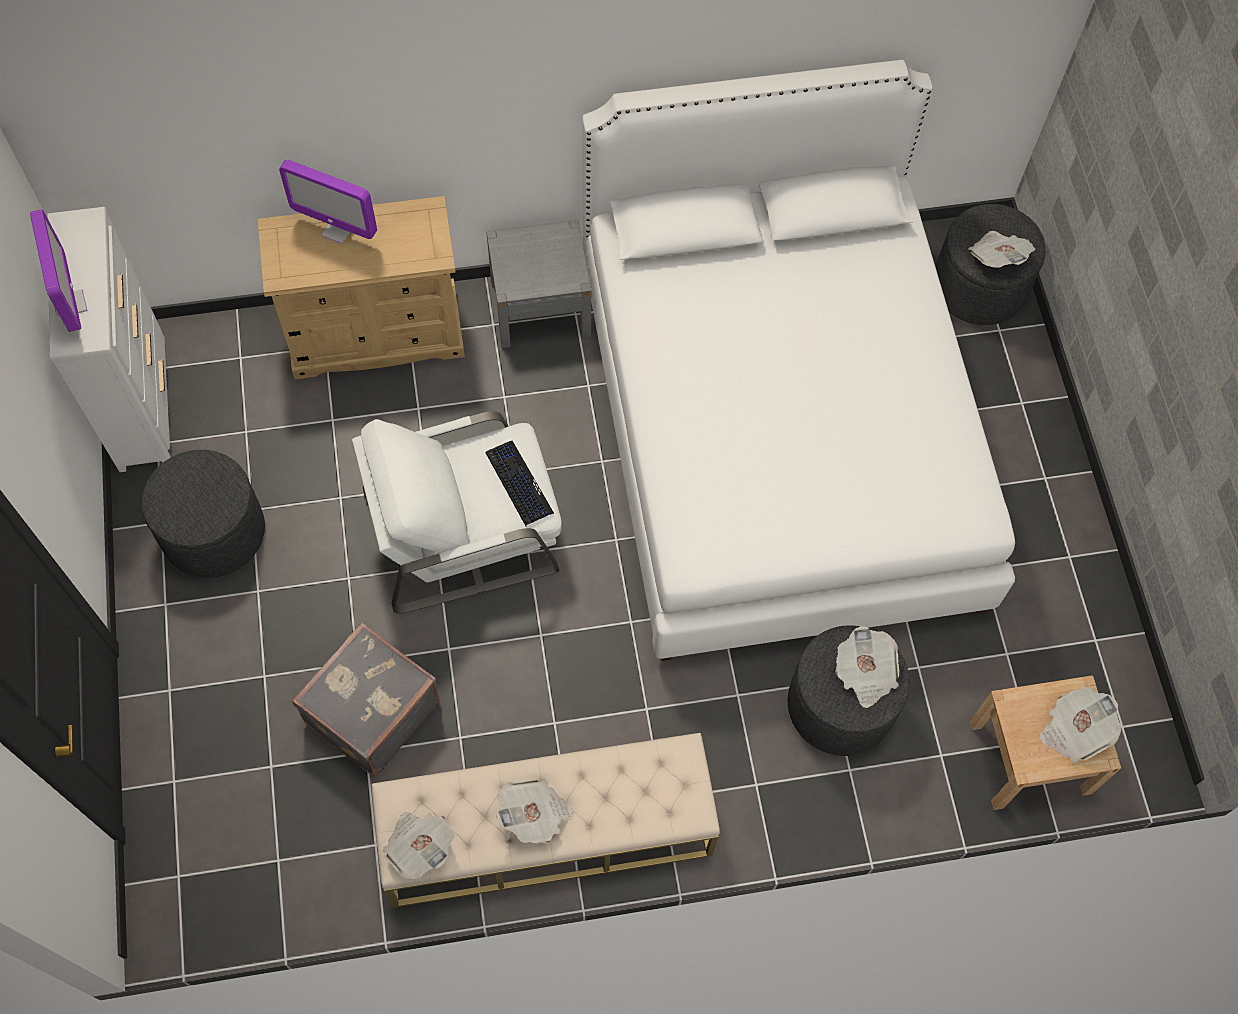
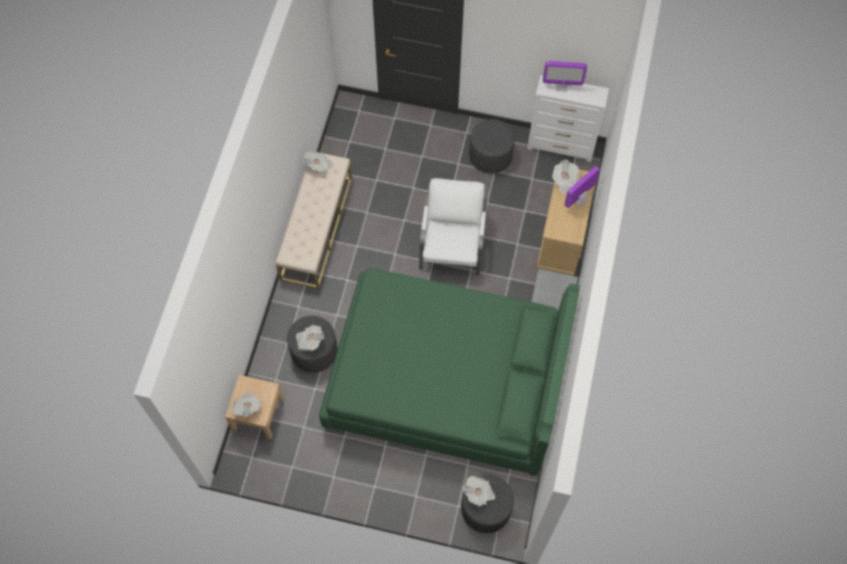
camera: 115 degrees right, 0 degrees up
(370, 711) = (391, 186): grey suitcase -> none
(518, 483) = (447, 246): keyboard -> none
(535, 815) = (311, 204): newspaper -> newspaper (564, 181)
(776, 433) = (446, 380): white bed -> green bed

